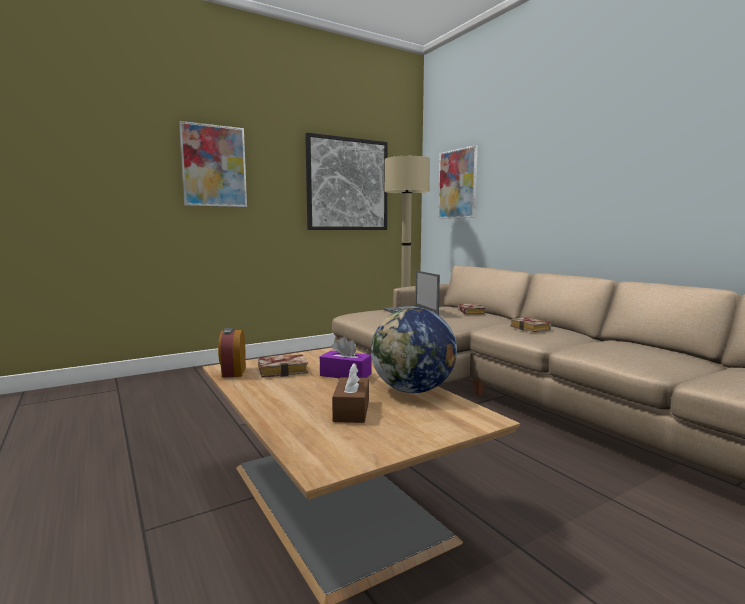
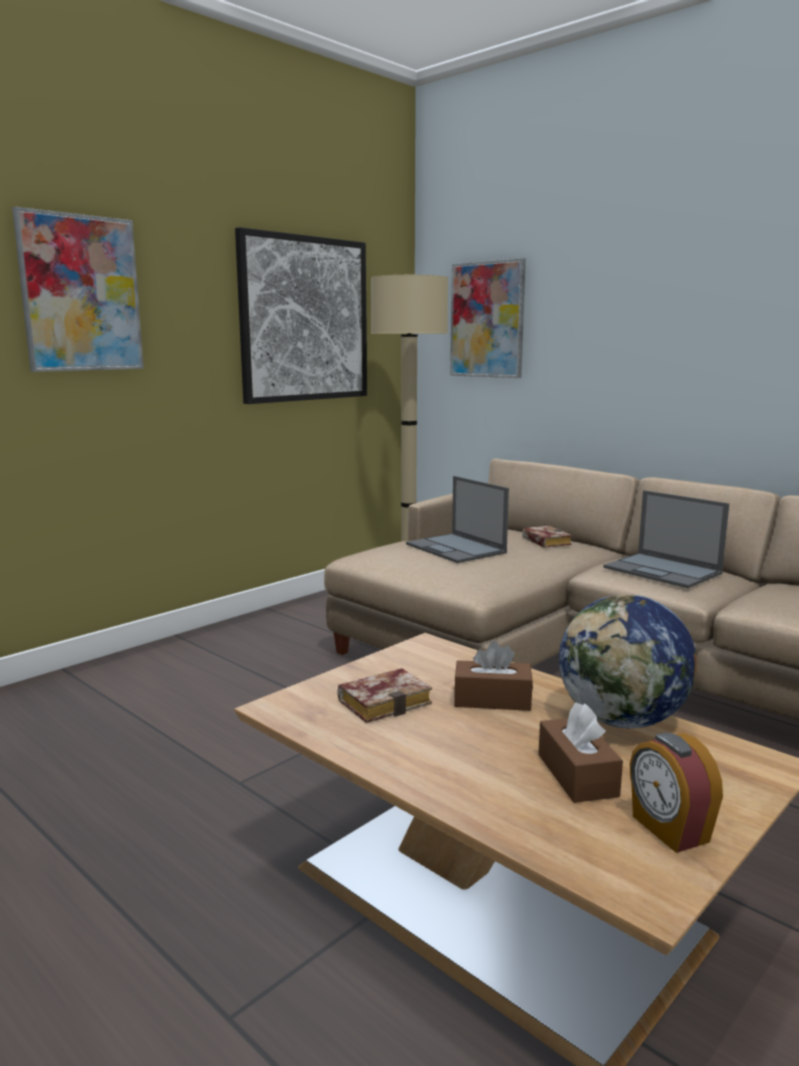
camera: 15 degrees left, 5 degrees up
(233, 372) = (305, 717): alarm clock -> alarm clock (668, 829)
(345, 375) = (492, 700): purple tissue box -> brown tissue box
(532, 328) = (663, 571): book -> laptop

